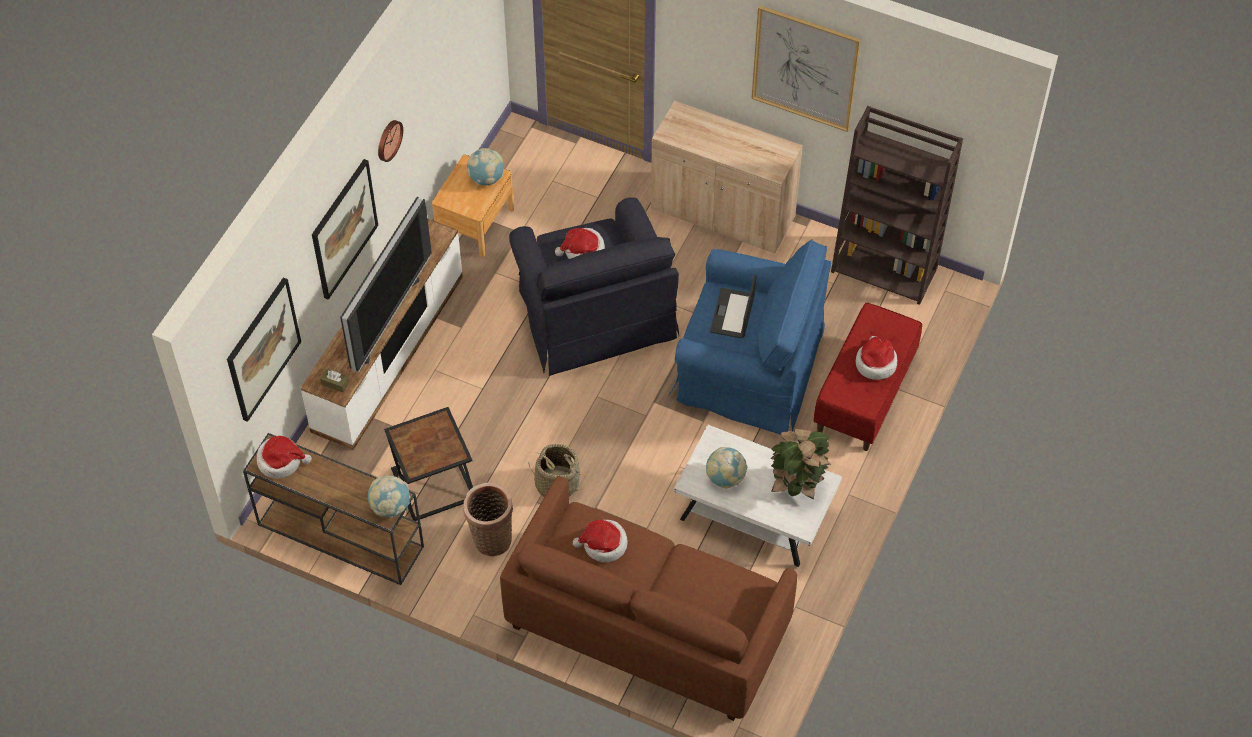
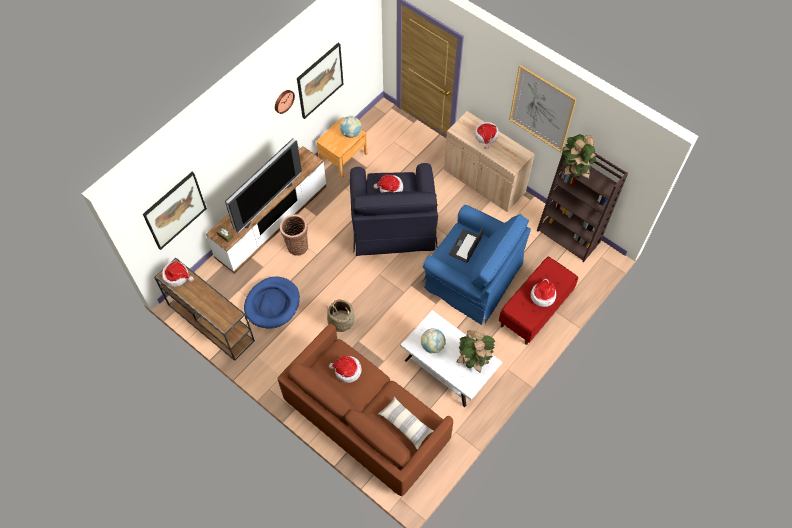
camera: 15 degrees right, 5 degrees up
(343, 228) = (244, 148): picture -> picture (319, 80)
(390, 507) = (228, 319): globe -> none
(434, 483) = (272, 304): black side table -> blue dog bed
(490, 538) = (293, 344): basket -> basket (297, 245)
(717, 134) = (486, 136): none -> hat
(721, 601) = (405, 424): none -> pillow
(878, 154) = (574, 170): none -> potted plant

